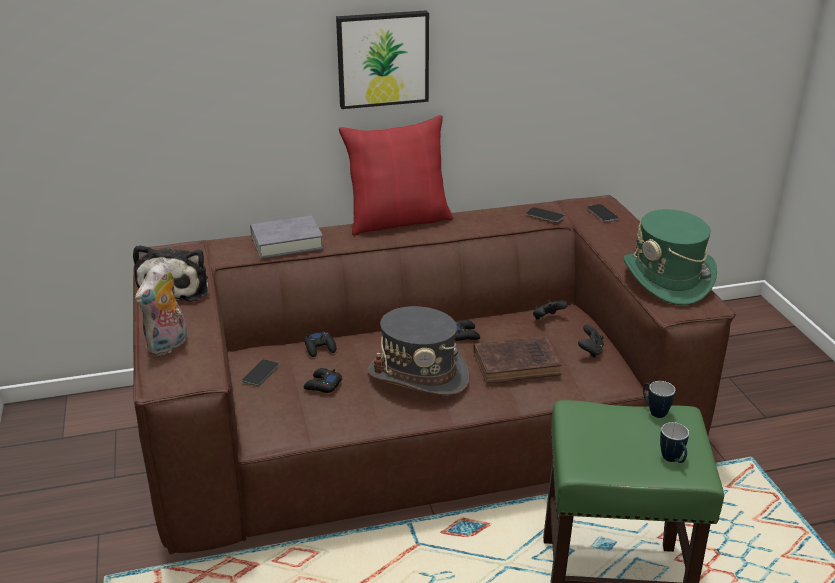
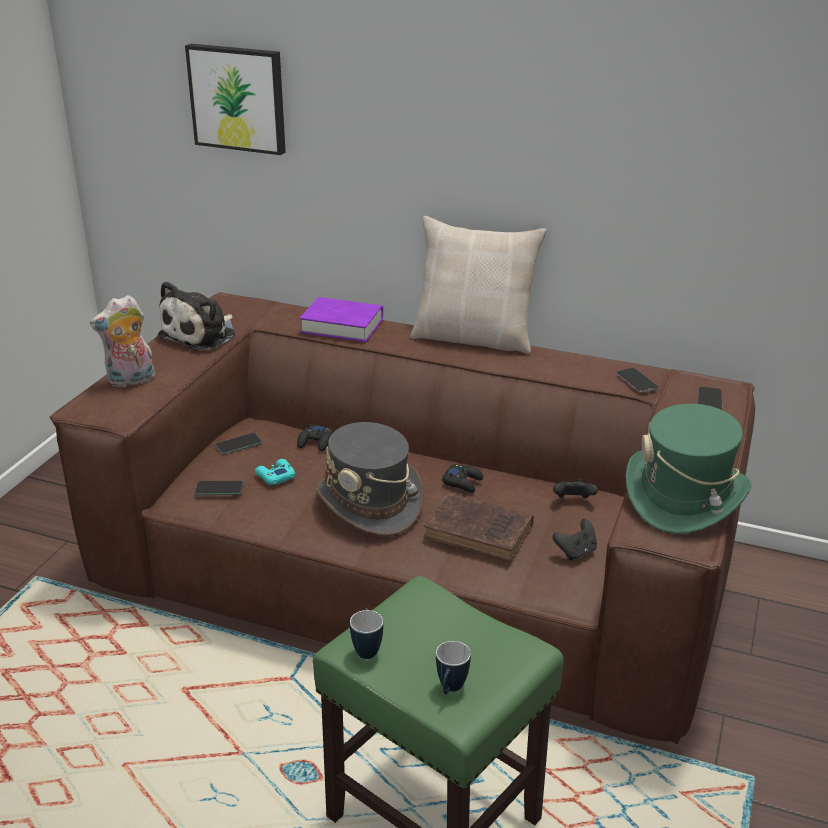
camera: 35 degrees right, 0 degrees up
(287, 242) = (342, 326): grey book -> purple book
(289, 413) = (219, 489): none -> phone
(322, 385) = (275, 476): black game controller -> turquoise game controller
(382, 58) = (480, 147): picture -> picture (238, 98)
(398, 220) = (474, 338): red pillow -> beige pillow
(654, 411) = (501, 631): mug -> mug (367, 648)

